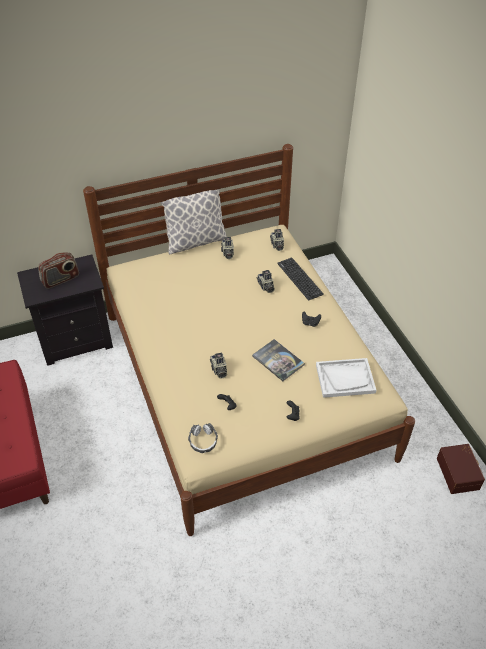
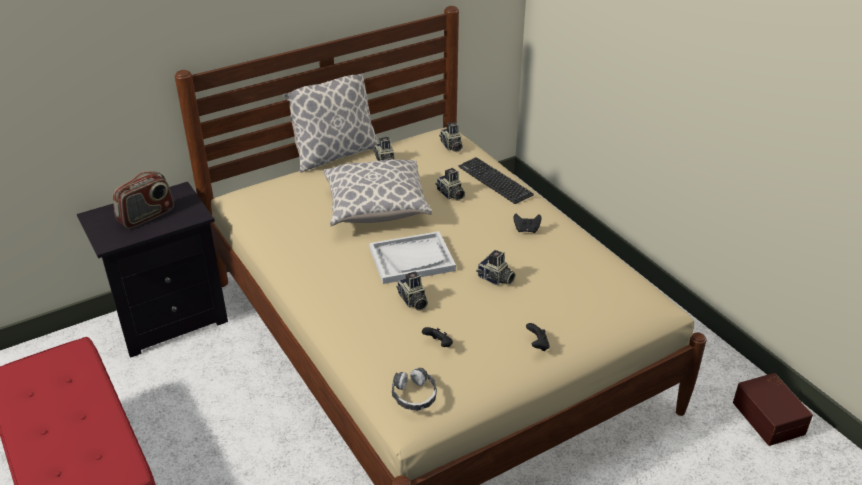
camera: 10 degrees left, 10 degrees down
(212, 292) = (376, 209): none -> pillow
(278, 360) = (495, 279): book -> camera
(345, 378) = (598, 290): white tray -> white tray (412, 259)

